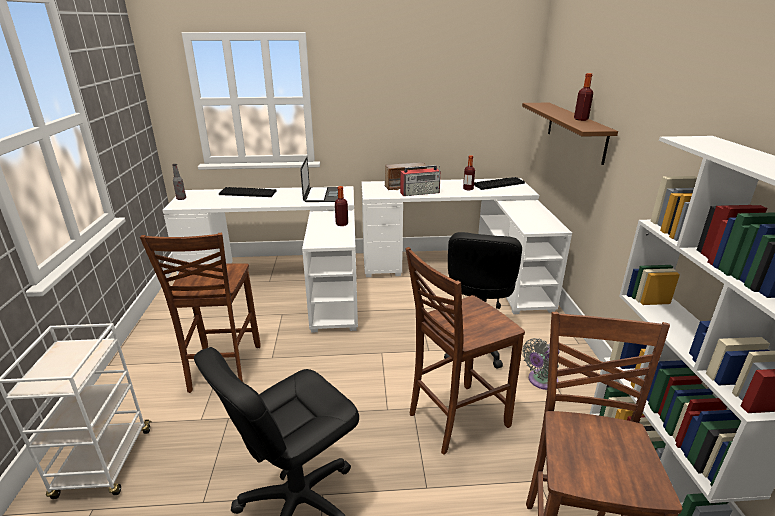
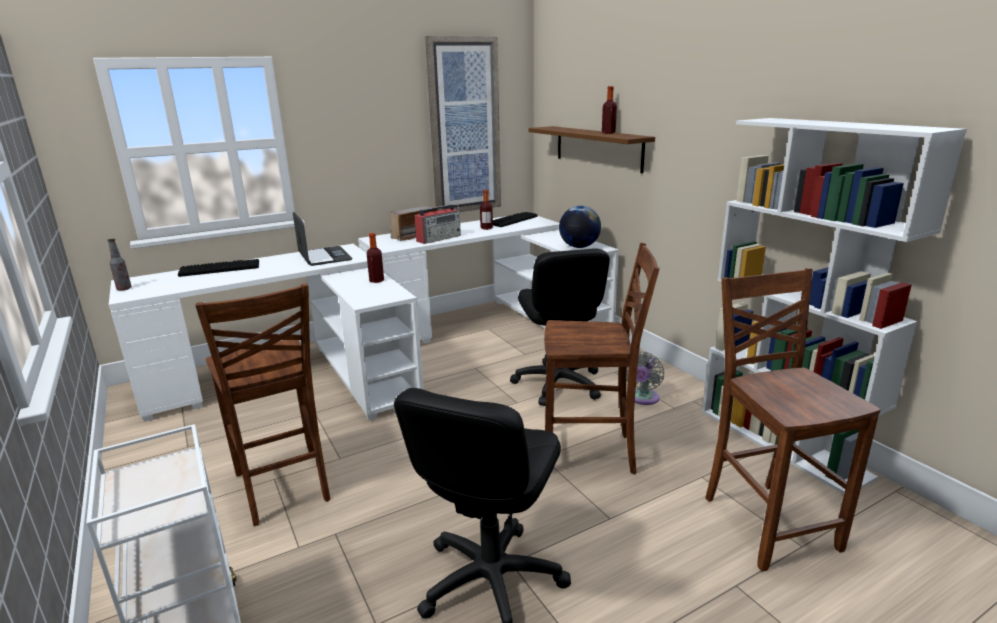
camera: 25 degrees left, 5 degrees down
(455, 419) = (590, 453): brown chair -> brown chair turned 120 degrees counterclockwise
(466, 97) = (464, 127): none -> picture
(536, 223) = (579, 247): none -> globe

